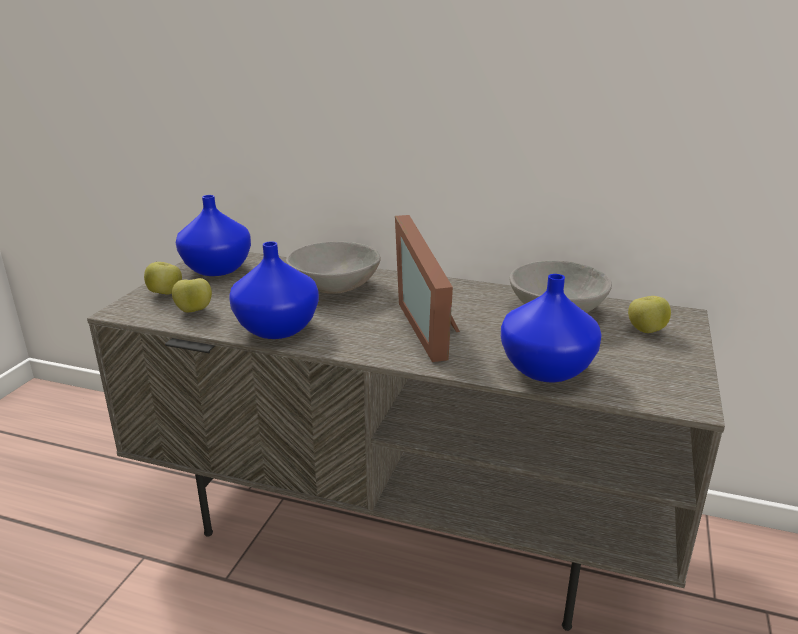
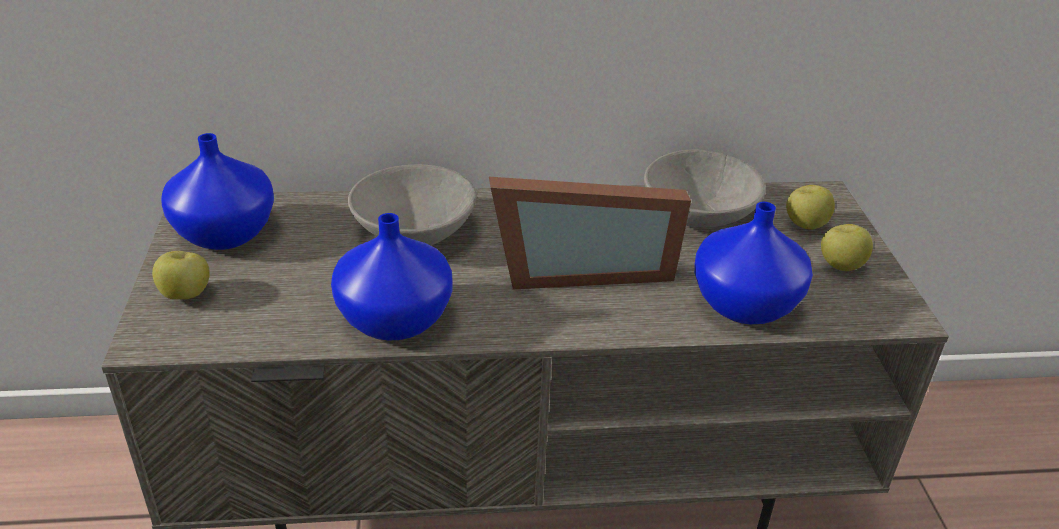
camera: 25 degrees left, 10 degrees up
(194, 311) = (256, 316): apple -> apple (840, 266)
(433, 325) = (580, 269): picture frame -> picture frame turned 60 degrees counterclockwise

